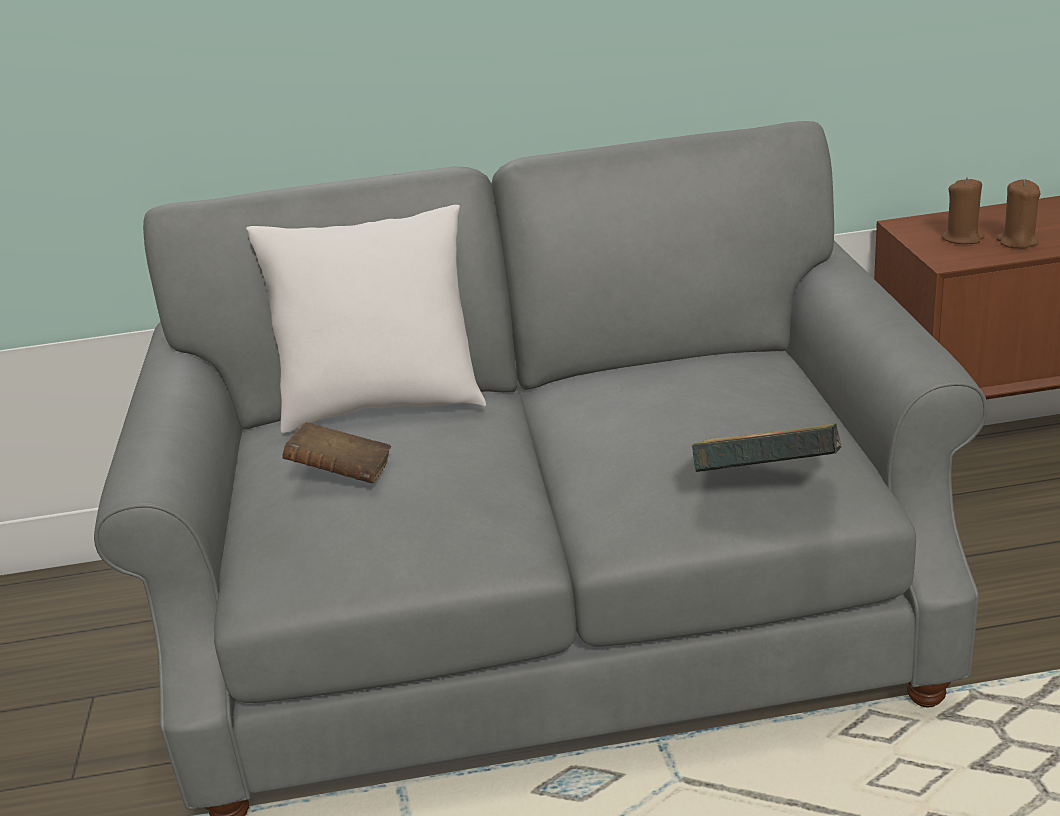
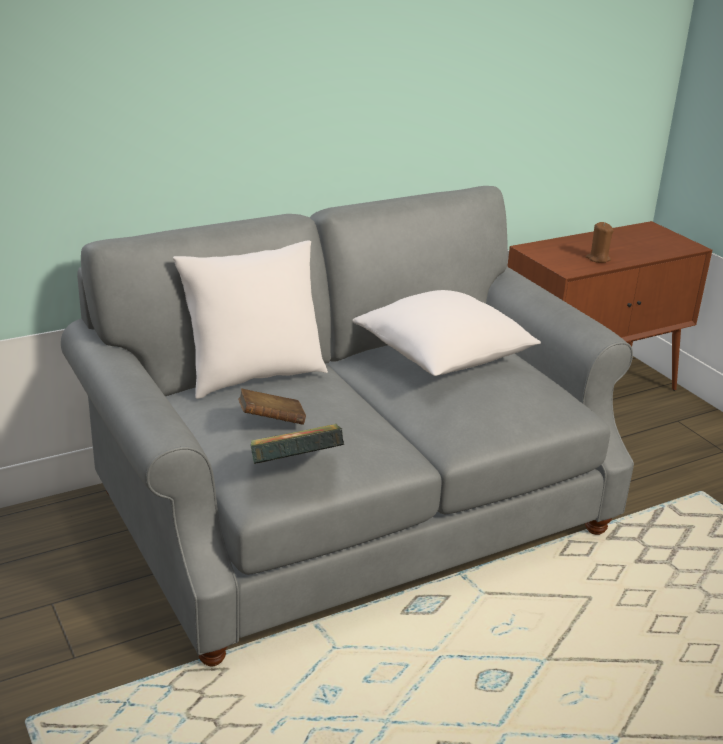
camera: 25 degrees left, 0 degrees up
(674, 393) = (443, 358): none -> white pillow
(767, 486) = (535, 408): book -> book (296, 468)
(962, 238) = (566, 257): brown candle -> none

